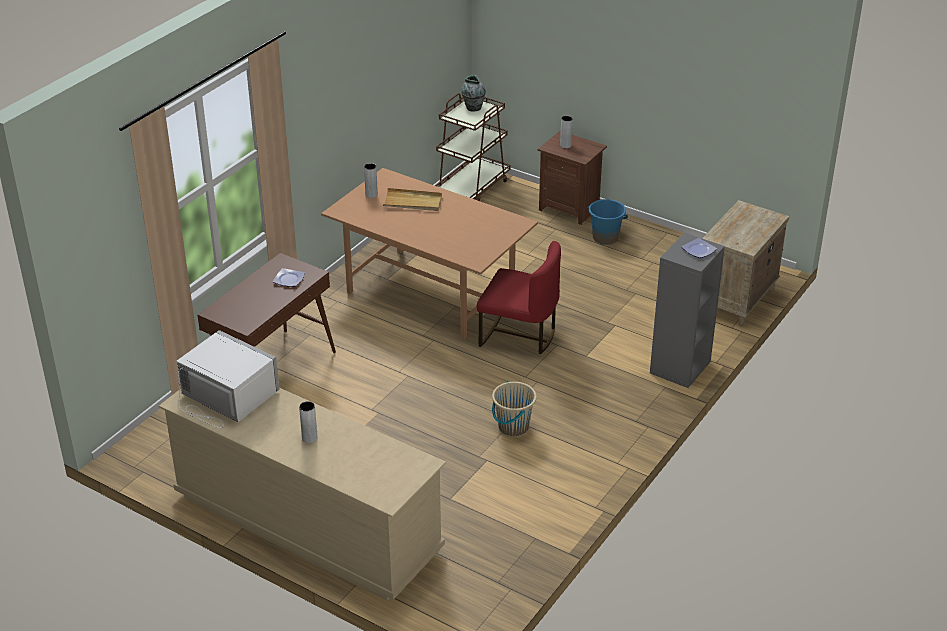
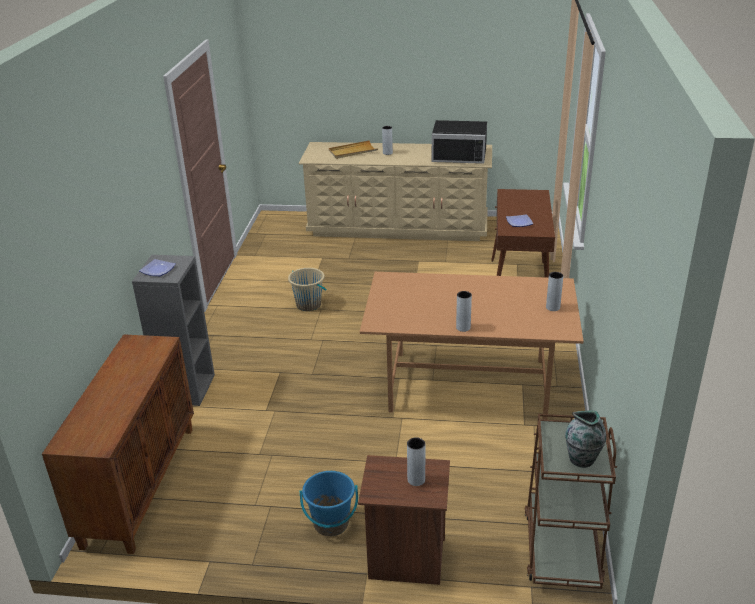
camera: 155 degrees right, 5 degrees down
(225, 397) = (459, 155): white microwave -> black microwave
(413, 202) = (503, 312): beige tray -> beige tray (352, 151)
(456, 200) = (463, 328): none -> grey vase
(519, 335) = (352, 371): red chair -> none
(736, 300) = (139, 484): beige nightstand -> brown cabinet

